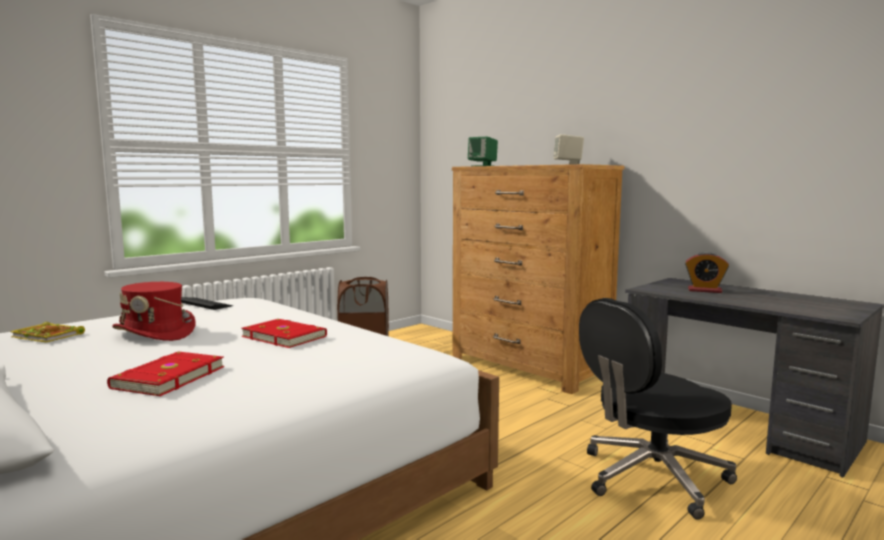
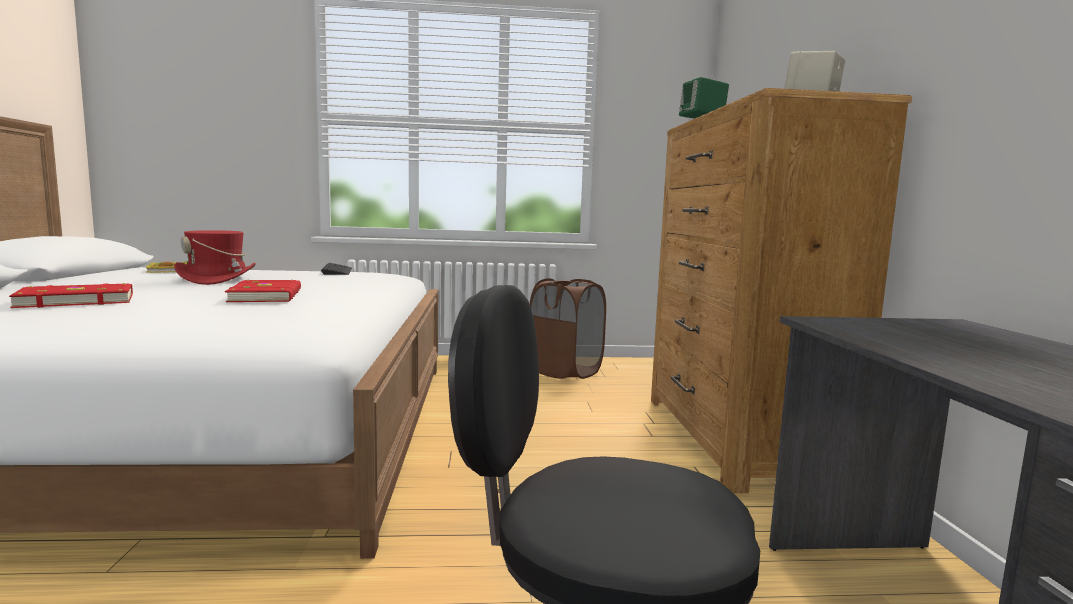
camera: 40 degrees right, 0 degrees up
(704, 290) = (958, 342): alarm clock -> none

